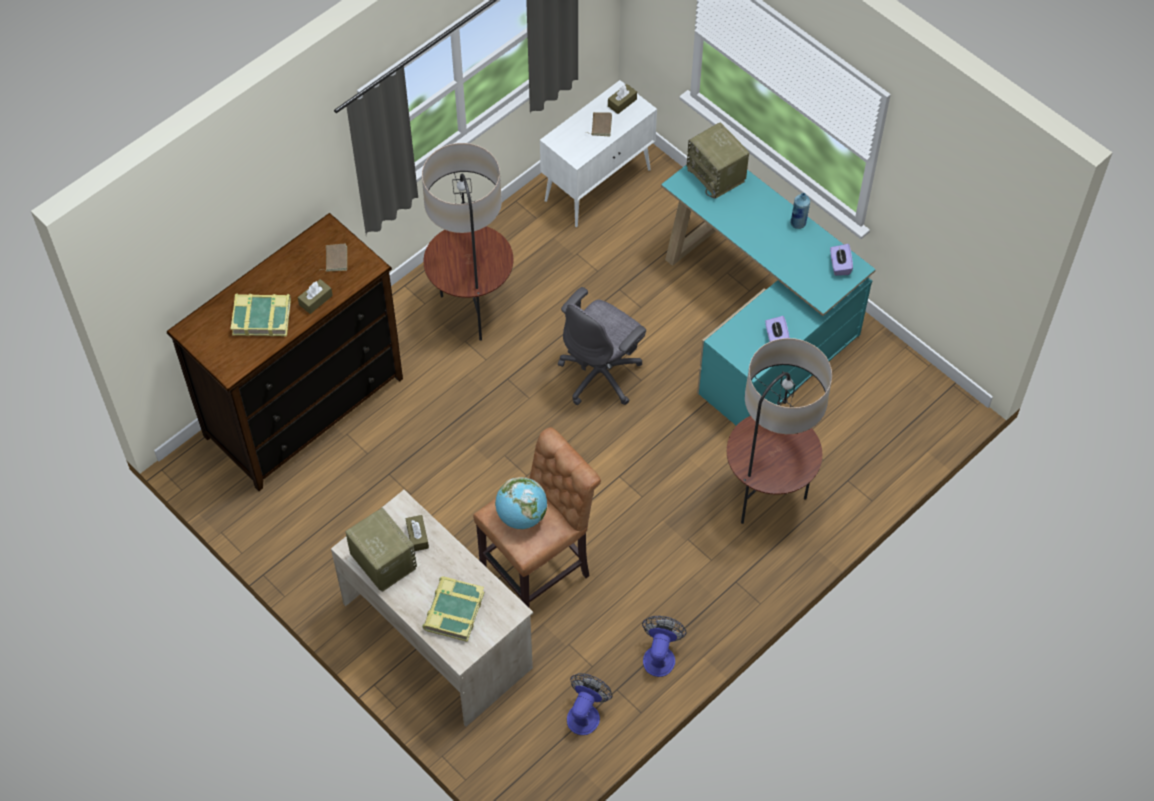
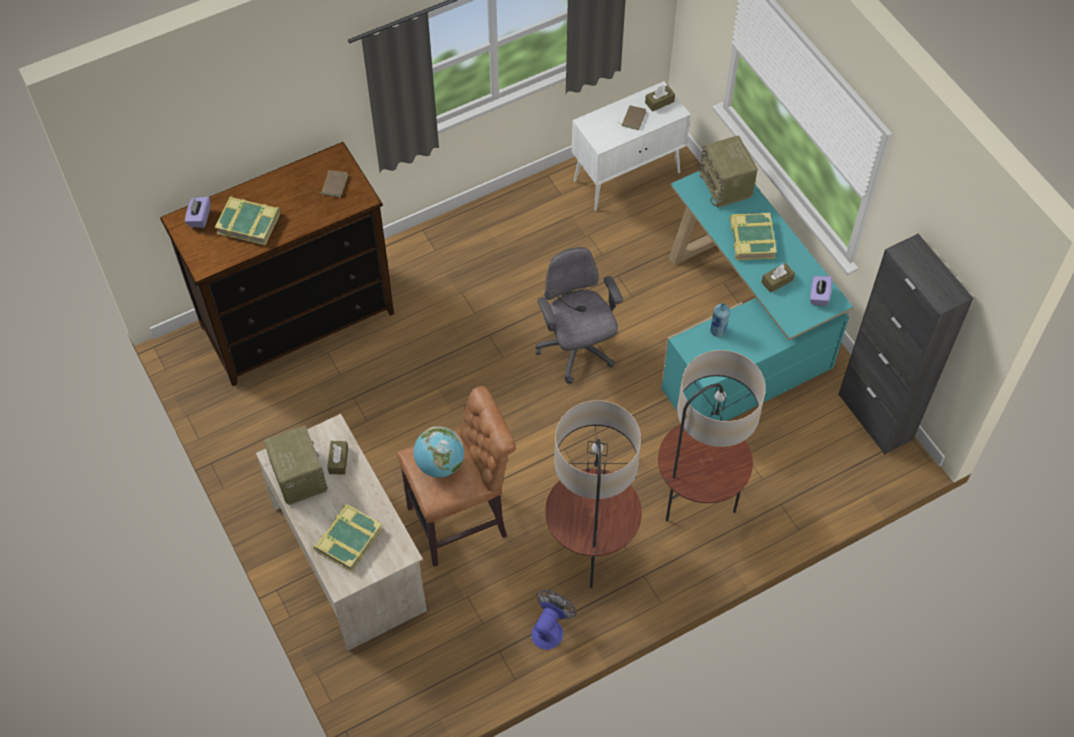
camera: 15 degrees right, 0 degrees up
(315, 300) = (303, 218): brown tissue box -> brown tissue box (777, 281)
(472, 312) = (476, 267): floor lamp -> floor lamp (590, 553)
(585, 713) = (462, 666): fan -> none
(601, 374) = (576, 350): grey office chair -> grey office chair turned 105 degrees clockwise
(757, 224) = (751, 240): none -> book
(776, 338) = (738, 352): purple tissue box -> purple tissue box (199, 218)
(798, 223) = (790, 247): blue bottle -> blue bottle (718, 331)
(914, 373) = (875, 416): none -> black cabinet

